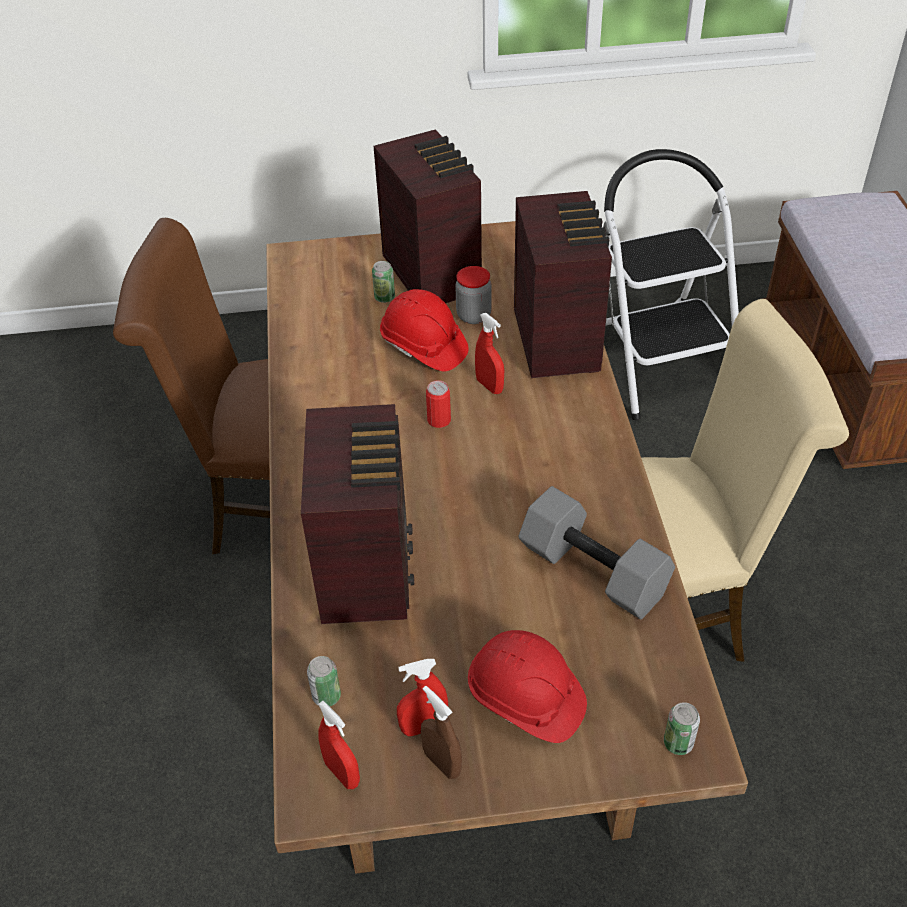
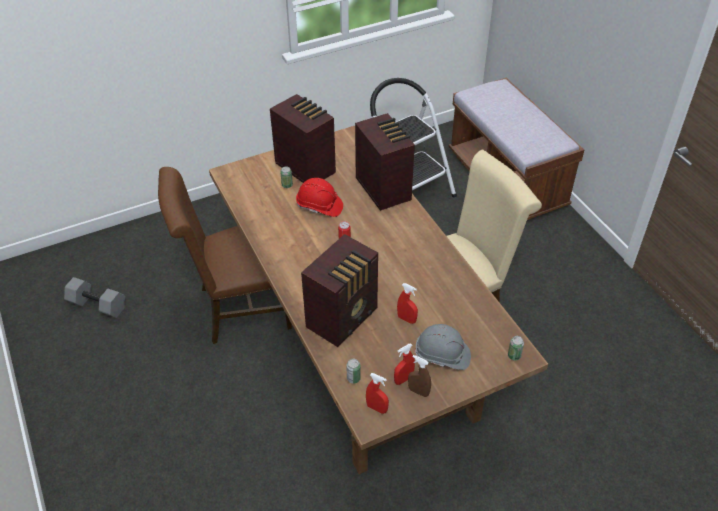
camera: 20 degrees left, 0 degrees up
(367, 567) = (344, 317): radio -> radio turned 60 degrees clockwise
(473, 316) = (337, 185): jar -> none
(489, 386) = (361, 219): red spray bottle -> red spray bottle (406, 319)
(525, 699) = (442, 355): red hard hat -> grey hard hat
(591, 572) = (447, 294): grey dumbbell -> grey dumbbell (96, 306)

